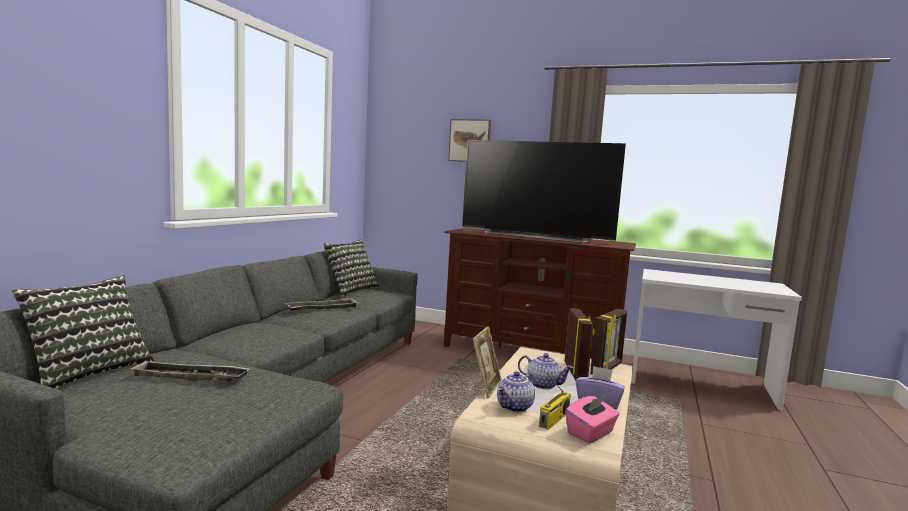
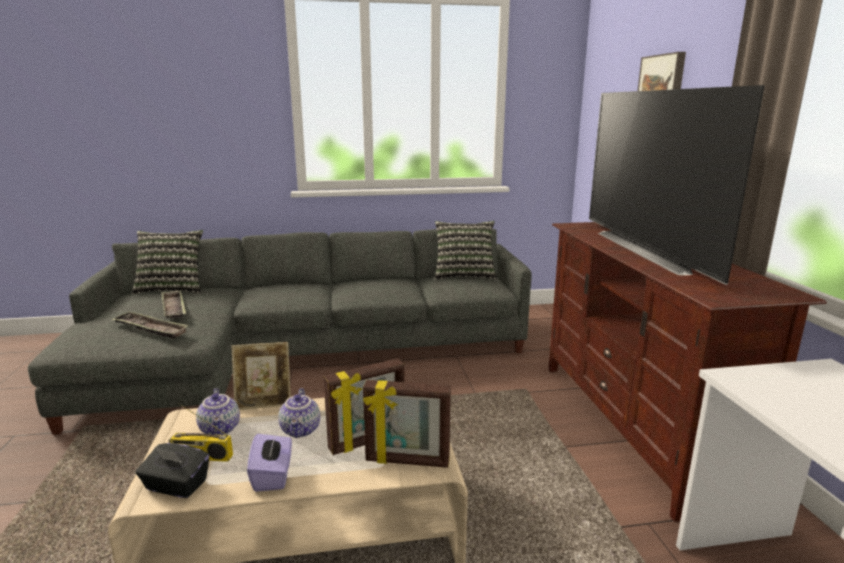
camera: 60 degrees right, 10 degrees up
(322, 308) = (380, 286): tray -> tray (150, 329)
(515, 407) = (221, 429): teapot -> teapot turned 120 degrees counterclockwise
(591, 433) = (176, 486): pink tissue box -> black tissue box

